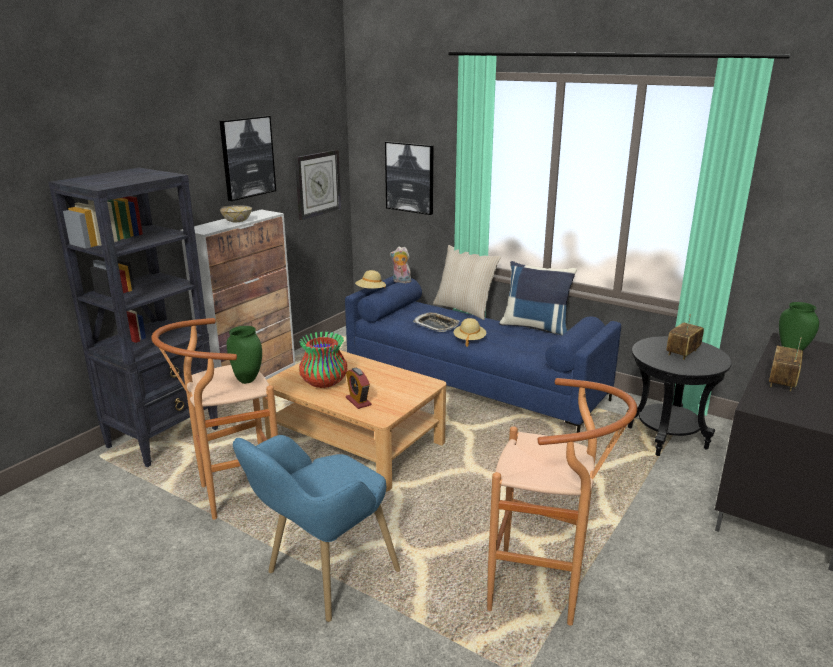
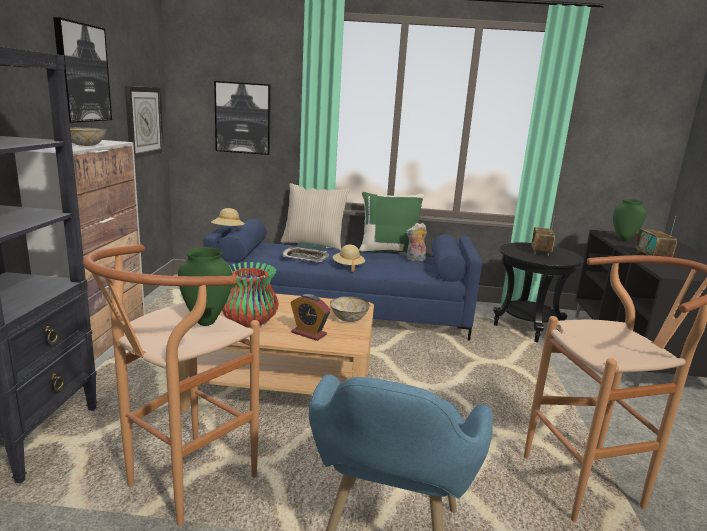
camera: 30 degrees left, 5 degrees down
(401, 281) = (247, 222): plush toy -> plush toy (415, 259)
(405, 394) = (348, 319): none -> bowl
(536, 327) = (390, 251): blue pillow -> green pillow

